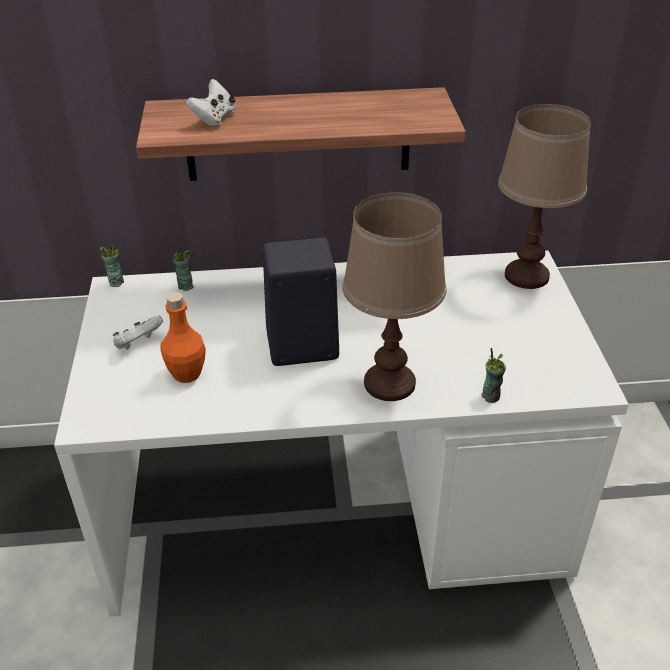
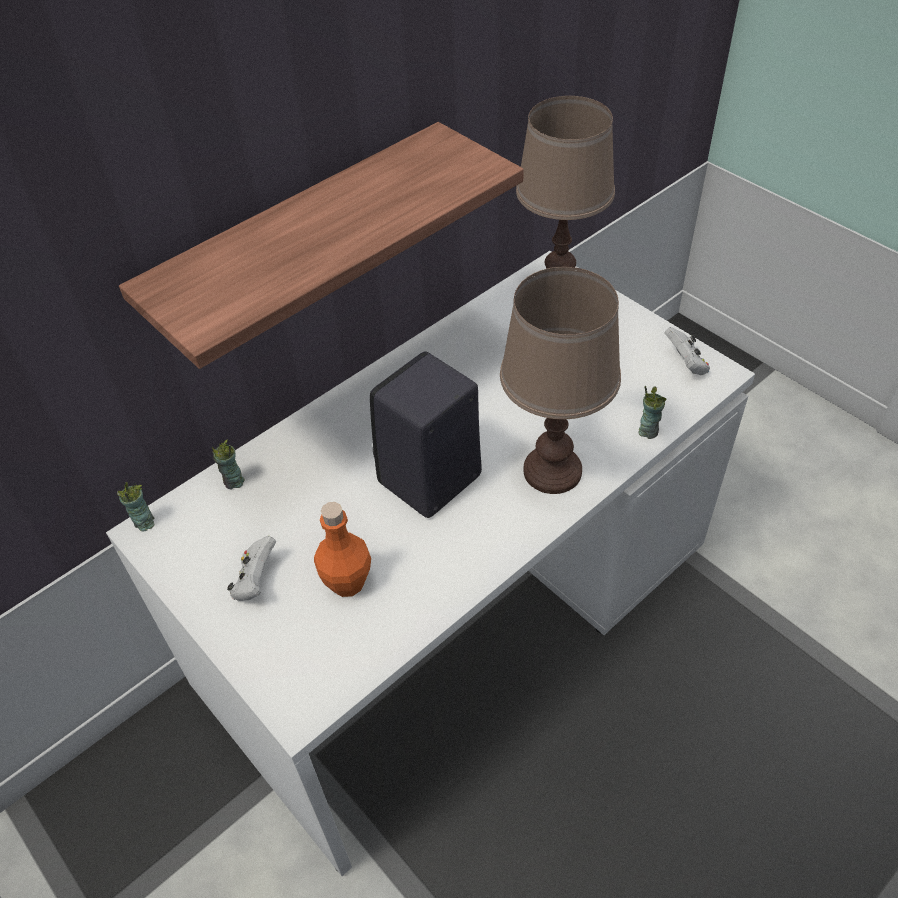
camera: 35 degrees left, 10 degrees up
(214, 119) = (242, 272): white game controller -> white game controller (686, 364)

